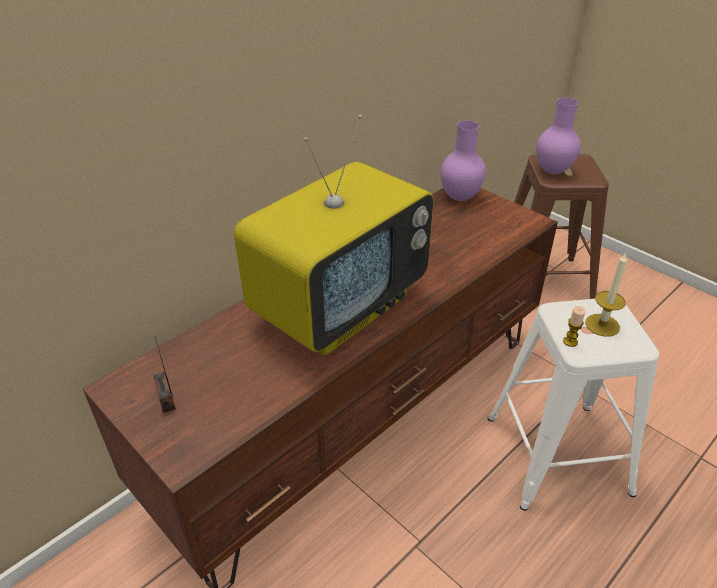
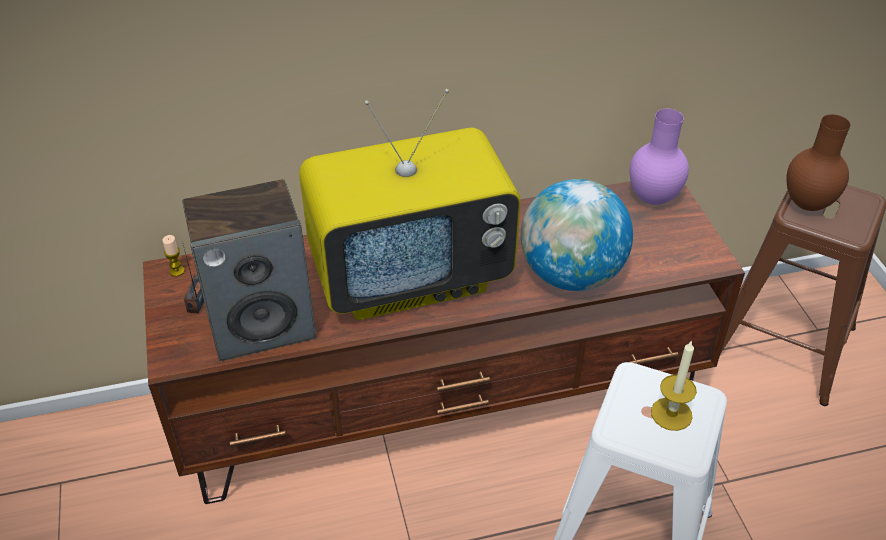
camera: 30 degrees right, 5 degrees up
(245, 393) = (263, 325): none -> speaker
(453, 263) = (571, 275): none -> globe
(552, 171) = (807, 203): purple vase -> brown vase
(570, 341) = (614, 415): candle -> candle (177, 271)

